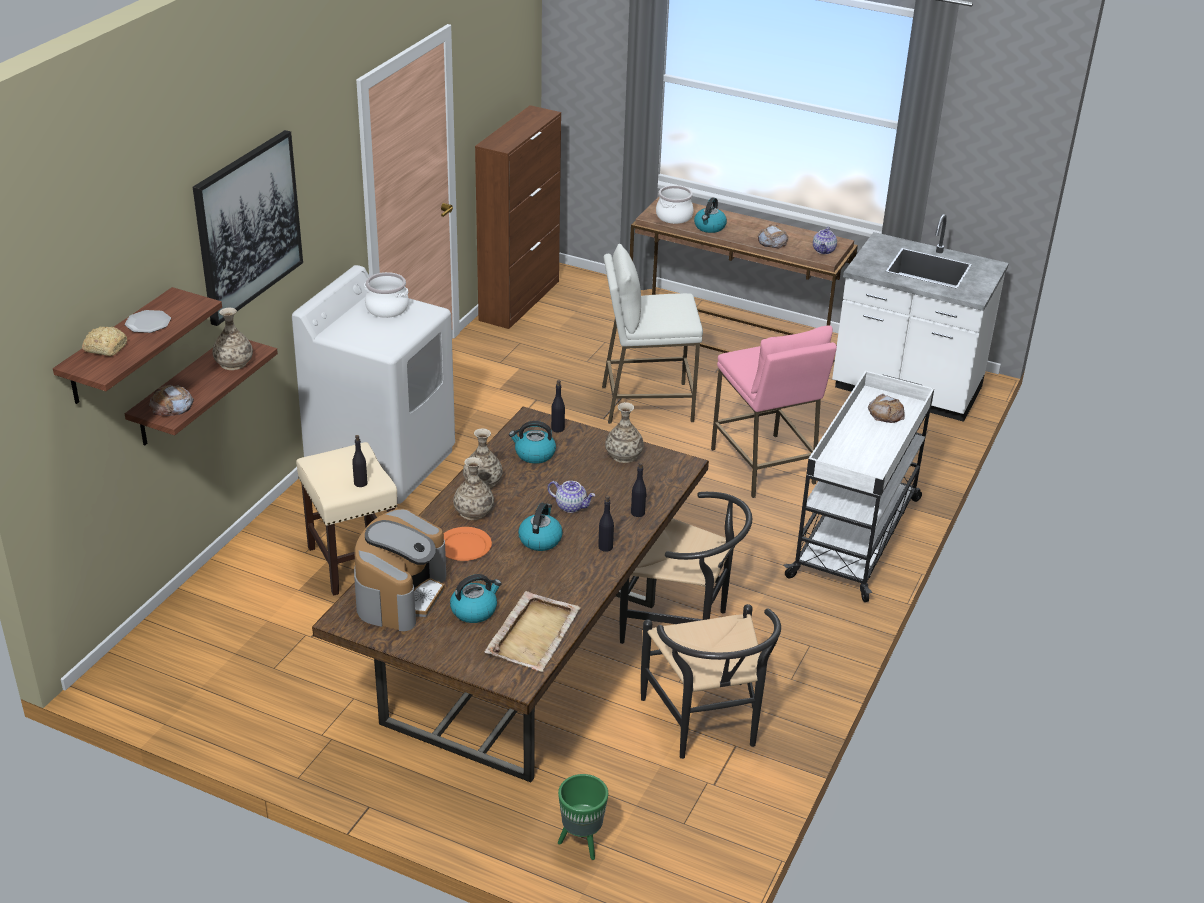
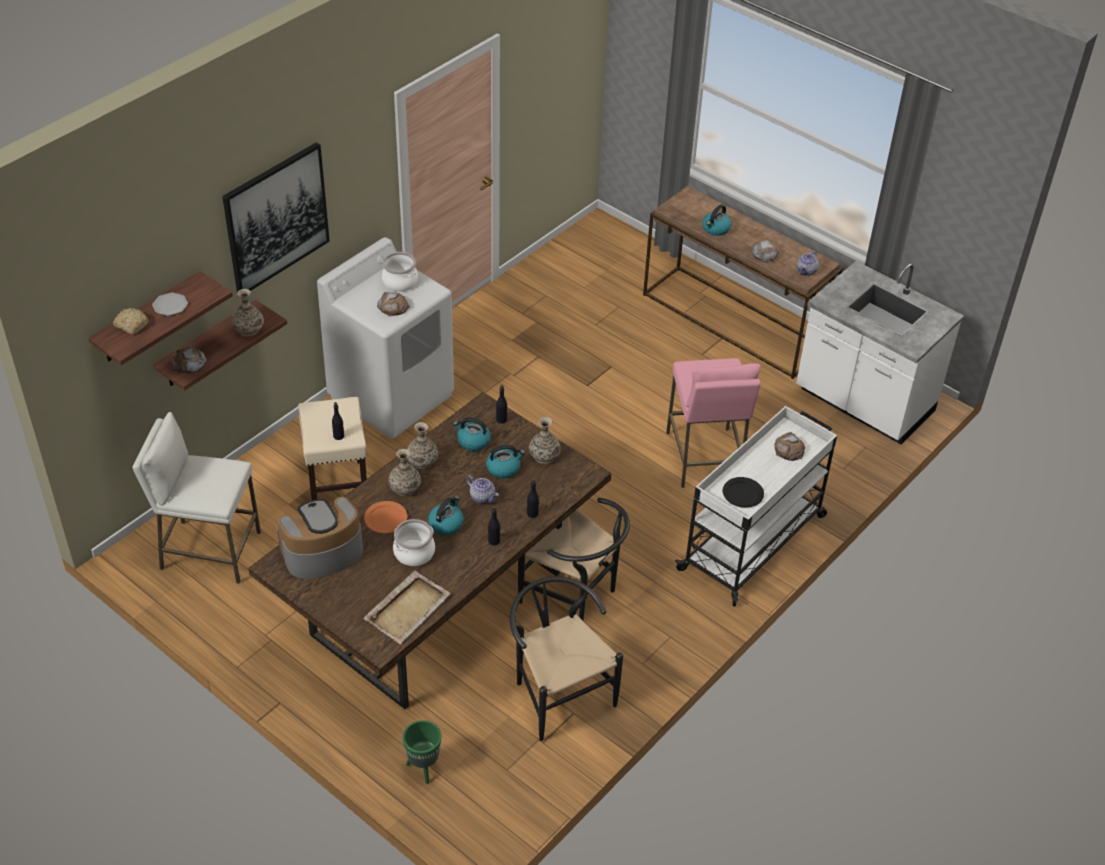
camera: 15 degrees right, 10 degrees up
(389, 332) = (393, 307): none -> bread
(400, 594) = (322, 553): coffee machine -> coffee machine turned 150 degrees counterclockwise
(474, 610) = (371, 578): kettle -> kettle (504, 468)
(520, 300) = (562, 250): brown cabinet -> none
(646, 403) = (629, 377): white stool -> white stool (210, 551)
(673, 216) = (689, 212): cooking pot -> cooking pot (414, 552)
(707, 726) = (557, 691): black chair -> black chair turned 150 degrees clockwise
(858, 461) = (742, 493): none -> black plate

